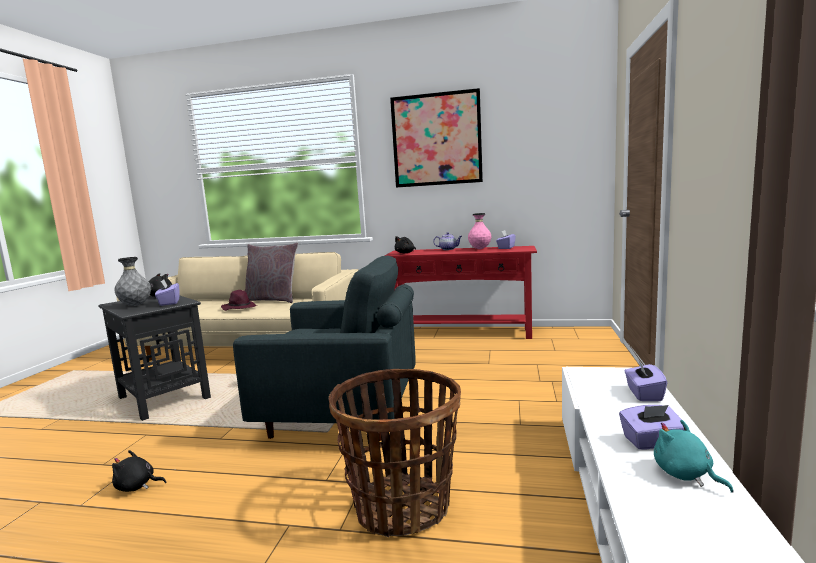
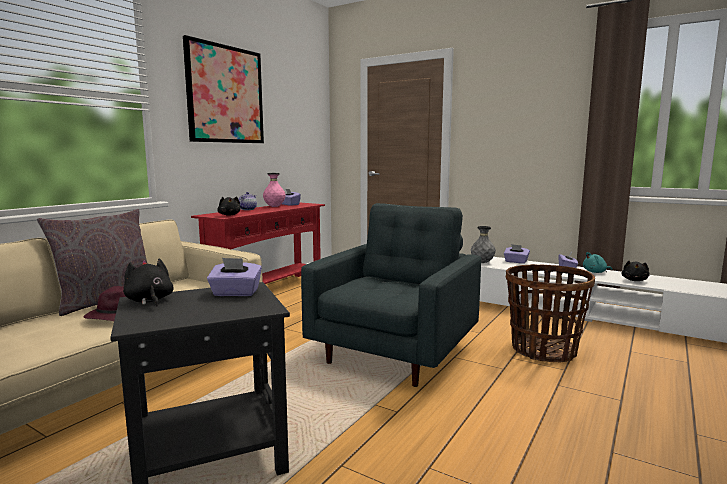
camera: 70 degrees left, 0 degrees up
(135, 305) = (207, 309): grey vase -> grey vase (482, 262)
(137, 486) = (478, 458): black plush toy -> black plush toy (634, 280)

